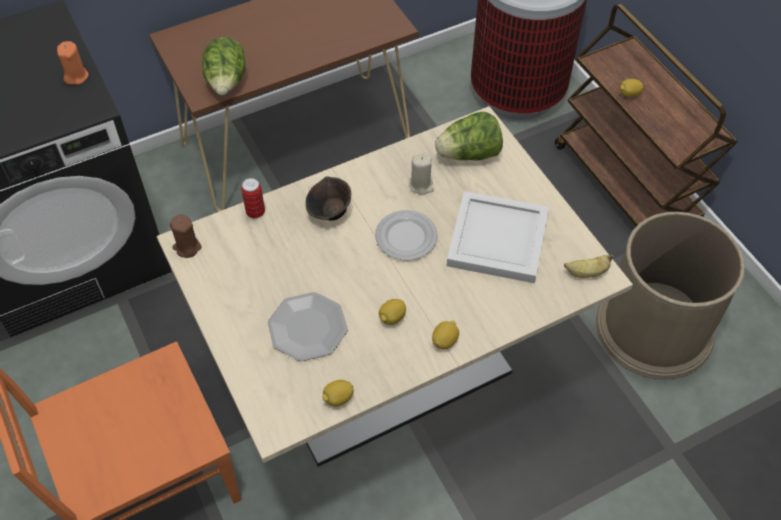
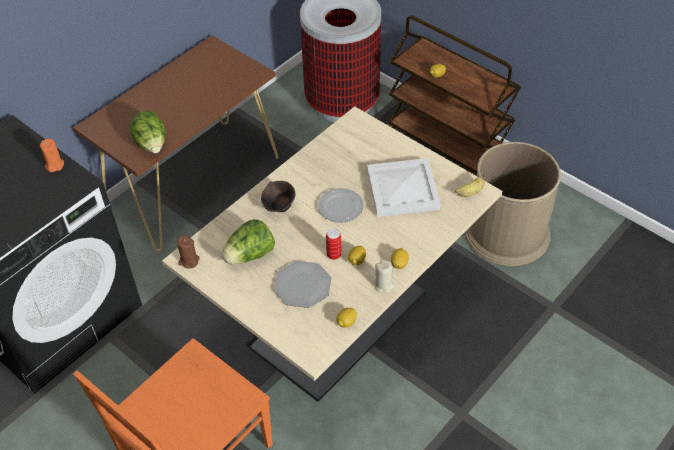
camera: 20 degrees left, 5 degrees down
(255, 212) = (226, 223): can -> can (334, 255)
(421, 185) = (334, 171): beige candle -> beige candle (383, 285)
(469, 154) = (356, 141): lettuce -> lettuce (250, 255)

